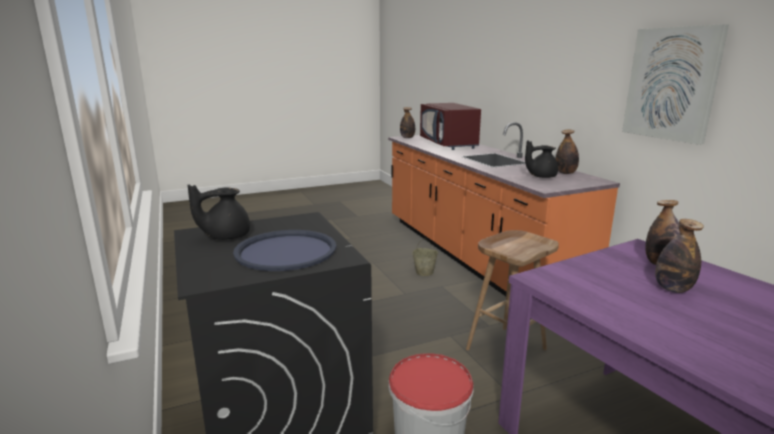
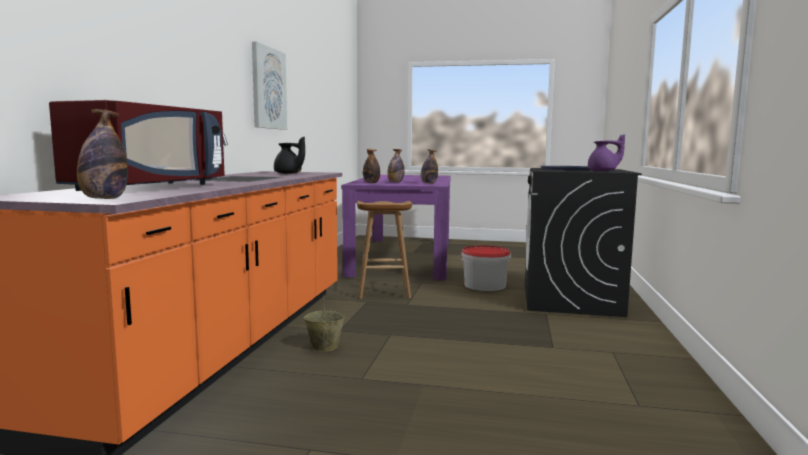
camera: 145 degrees left, 10 degrees down
(225, 236) = (603, 171): black teapot -> purple teapot
(565, 173) = (258, 173): bottle -> bottle (429, 183)

